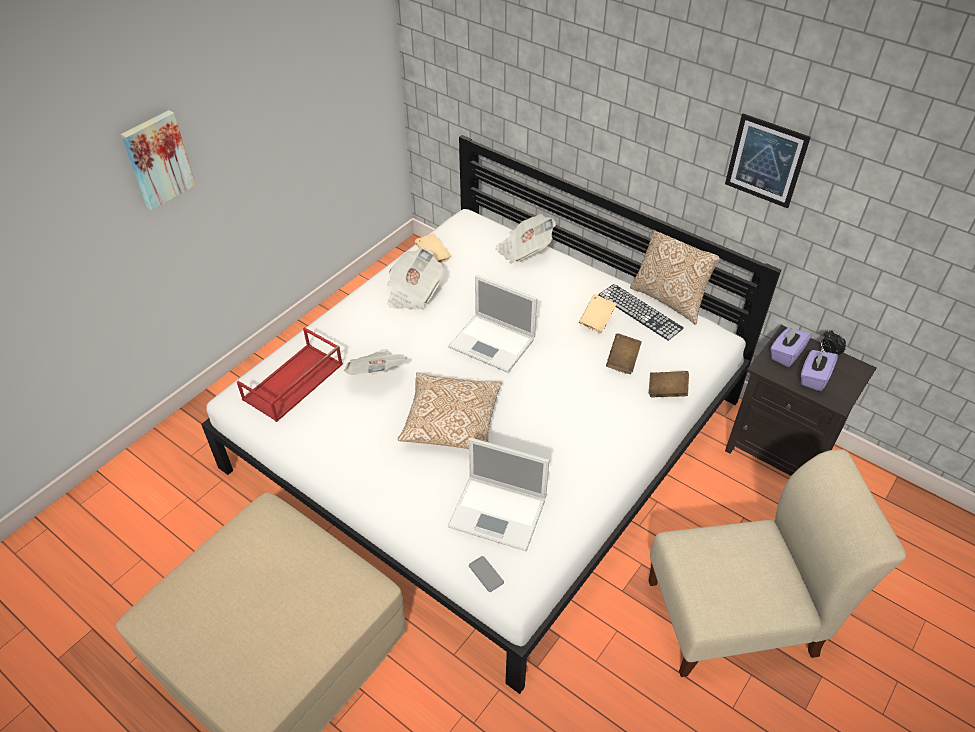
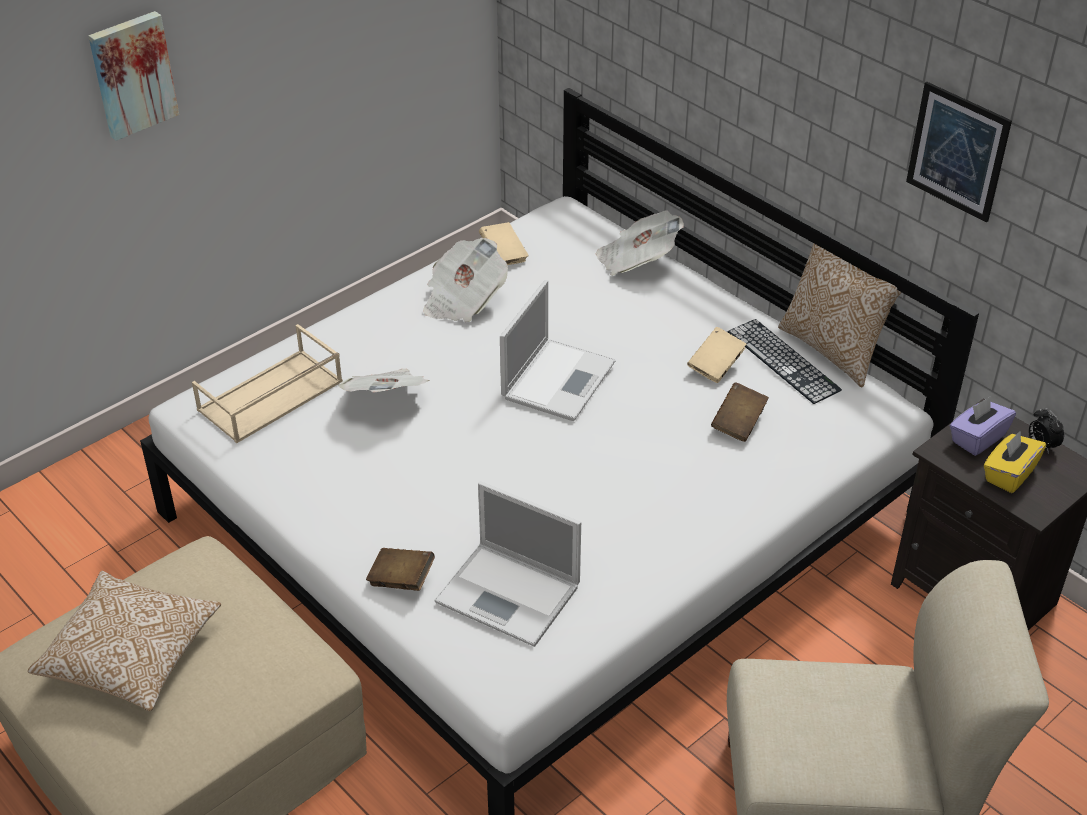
camera: 10 degrees right, 5 degrees down
(293, 383) = (270, 397): red tray -> beige tray
(451, 423) = (474, 474): pillow -> pillow (131, 656)
(486, 574) = (472, 667): phone -> none
(493, 343) = (559, 379): laptop -> laptop turned 105 degrees counterclockwise
(667, 391) = (792, 470): brown book -> brown book (401, 579)
(814, 377) = (1009, 474): purple tissue box -> yellow tissue box

